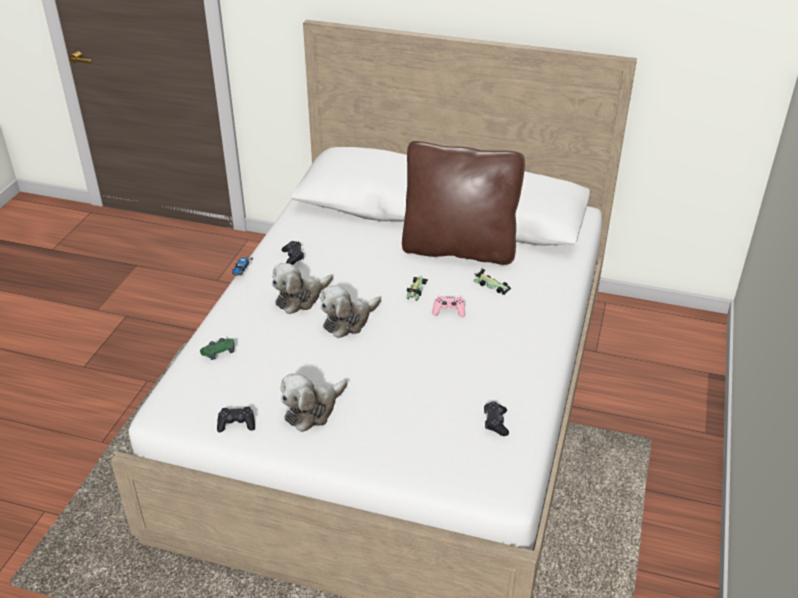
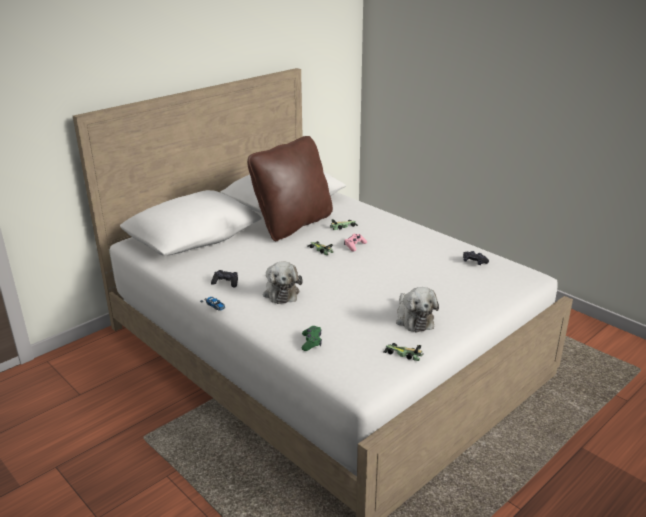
camera: 60 degrees left, 10 degrees down
(236, 424) = (404, 354): black game controller -> toy car
(348, 321) = (329, 281): plush toy -> none

